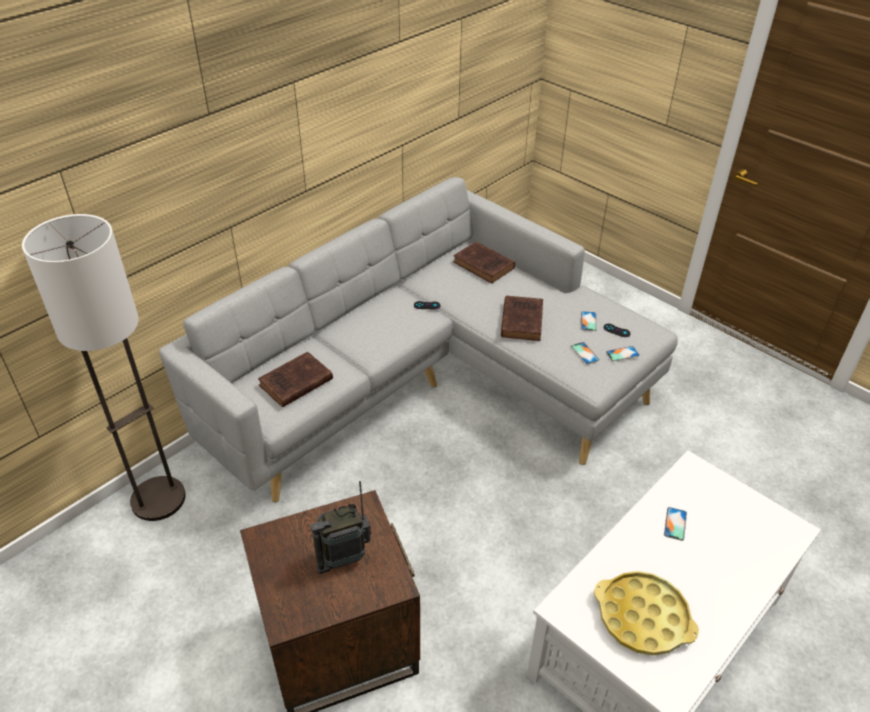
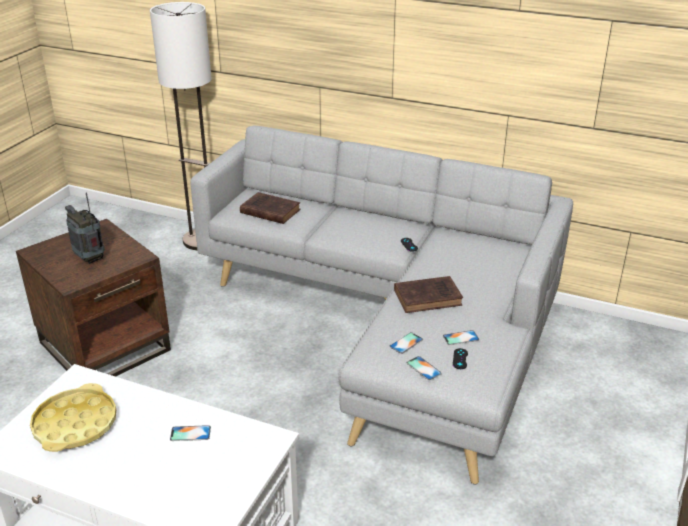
camera: 70 degrees right, 10 degrees down
(485, 266) = (497, 261): brown book -> none

